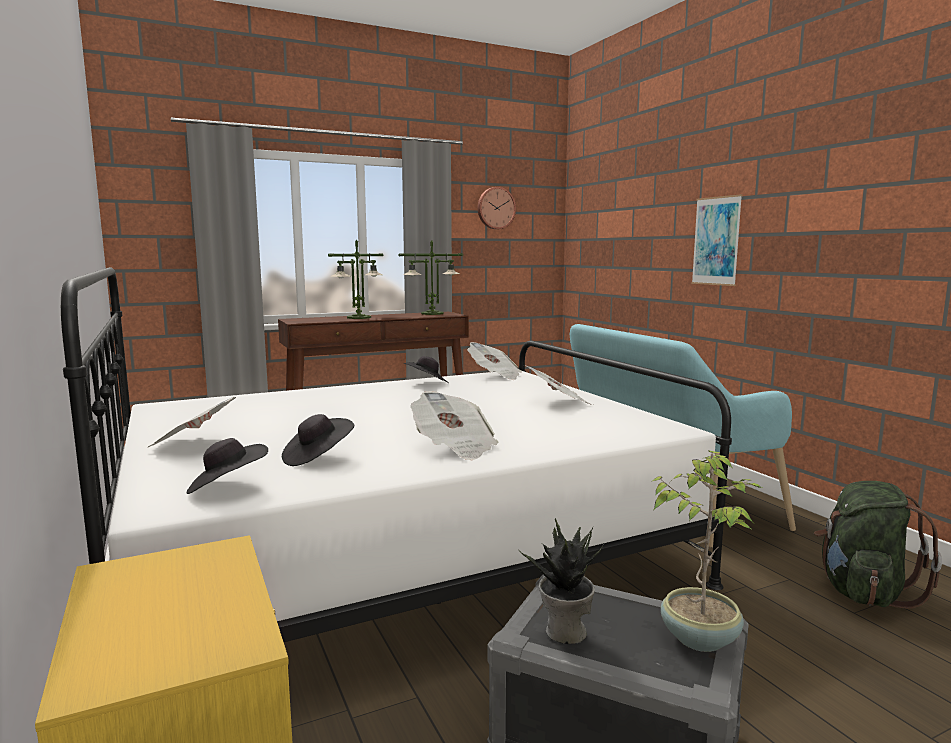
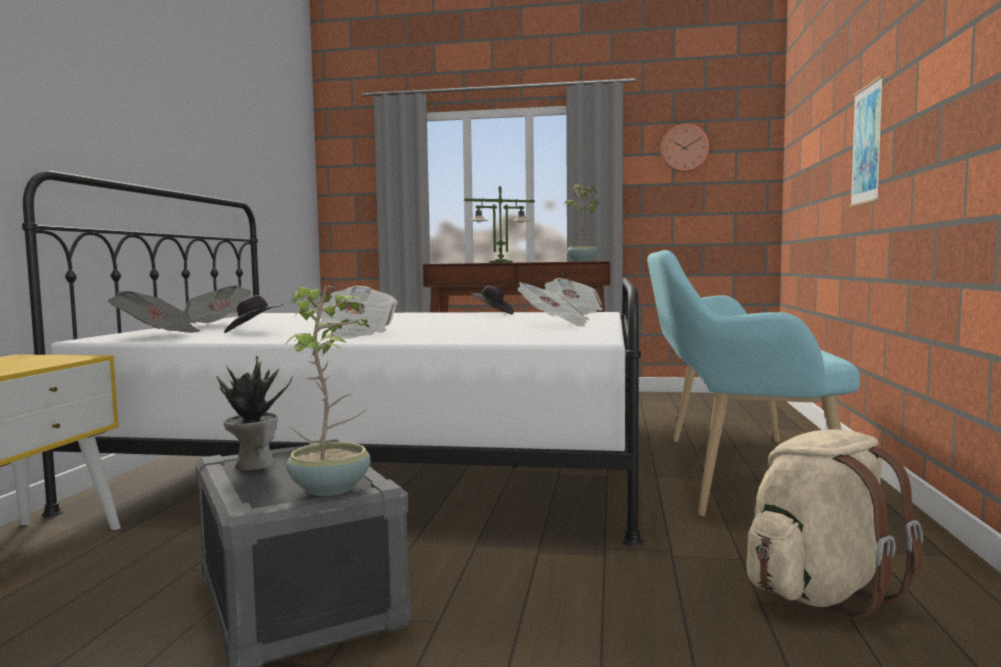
camera: 35 degrees right, 5 degrees down
(227, 487) = (159, 336): black hat -> newspaper
(432, 313) = (583, 261): table lamp -> potted plant
(863, 592) = (821, 593): green backpack -> beige backpack

